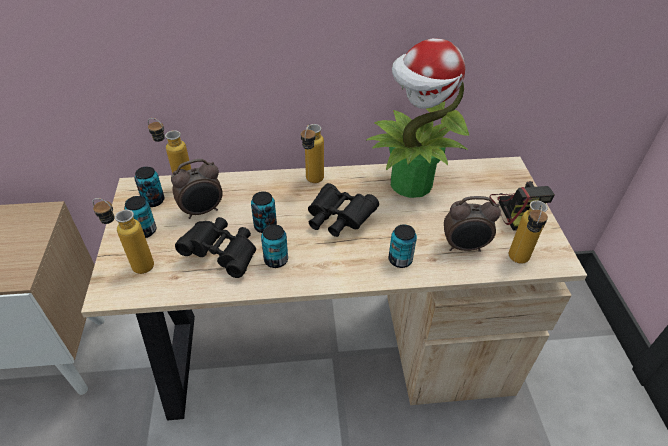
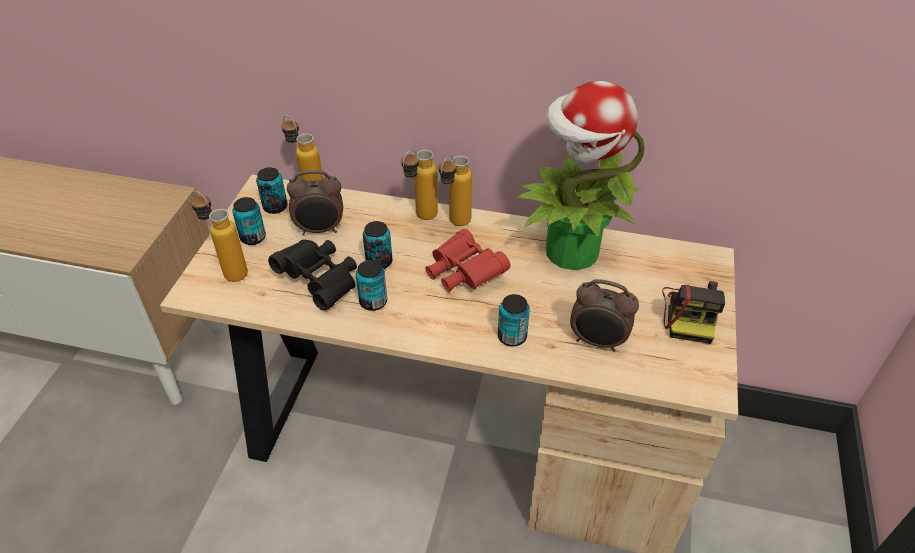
camera: 20 degrees right, 0 degrees up
(338, 219) = (463, 274): black binoculars -> red binoculars
(517, 263) = (654, 376): bottle -> bottle (420, 218)

